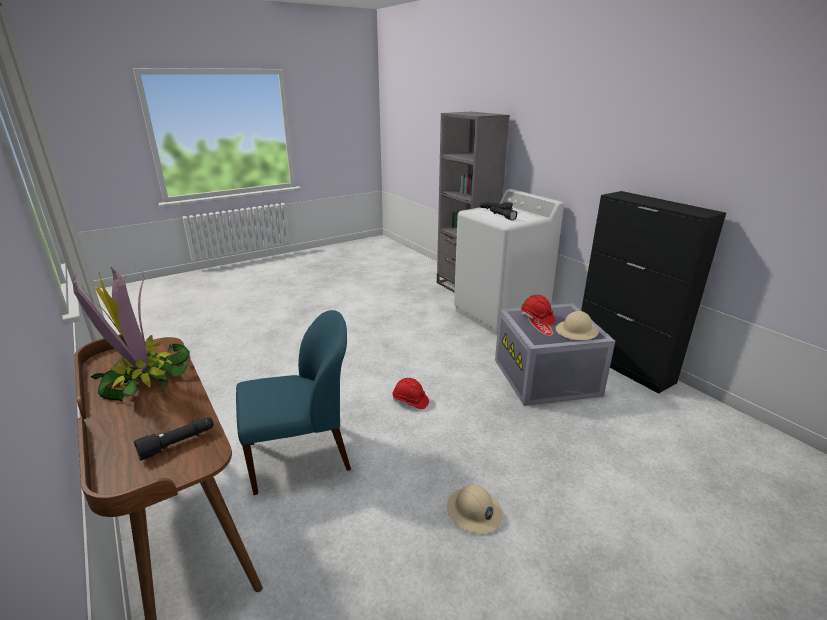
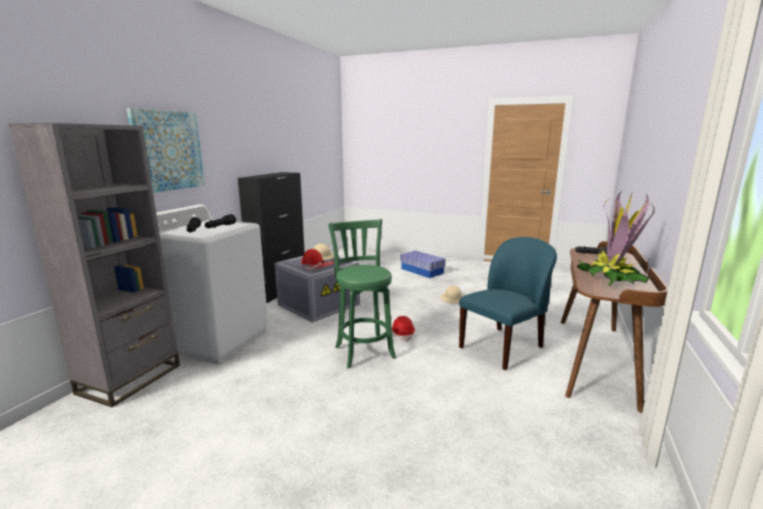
camera: 125 degrees left, 10 degrees down
(301, 456) = (502, 347): blue chair -> blue chair turned 105 degrees clockwise
(405, 367) = (363, 351): none -> green stool
(553, 141) = (167, 150): none -> picture
(680, 572) = (422, 271): none -> storage box

